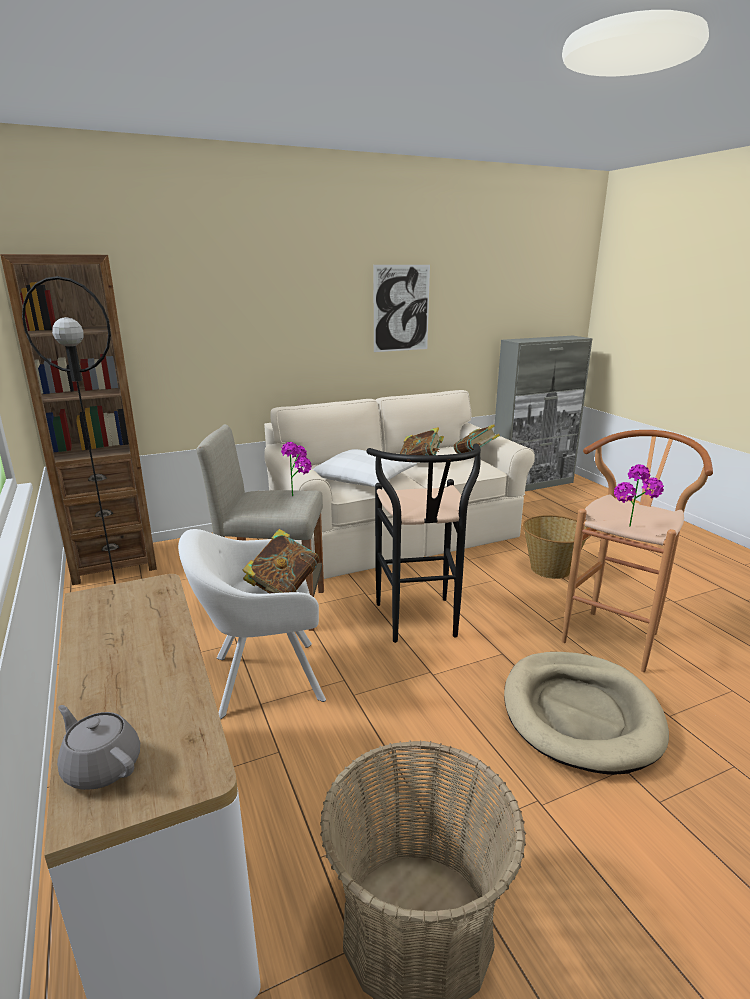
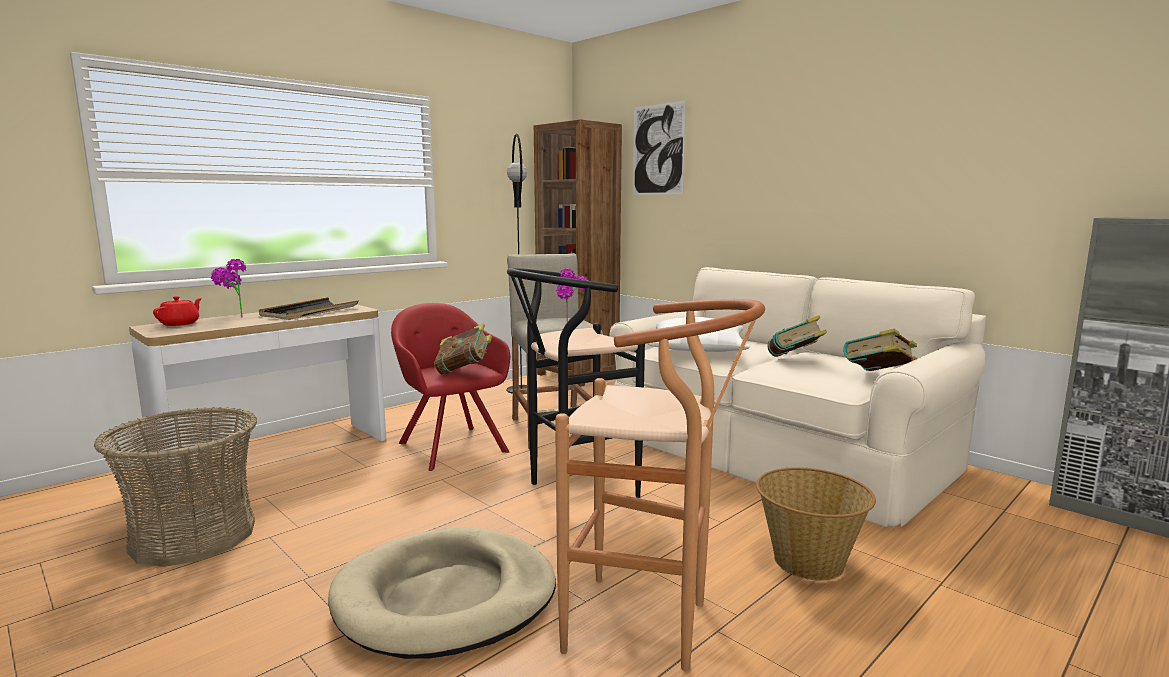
camera: 70 degrees right, 10 degrees down
(102, 766) = (180, 324): grey teapot -> red teapot
(129, 625) = (309, 312): none -> black tray
(261, 679) = (450, 445): white armchair -> red armchair
(401, 308) = (898, 163): picture -> picture (658, 149)
(632, 529) = (583, 413): potted plant -> potted plant (233, 317)

